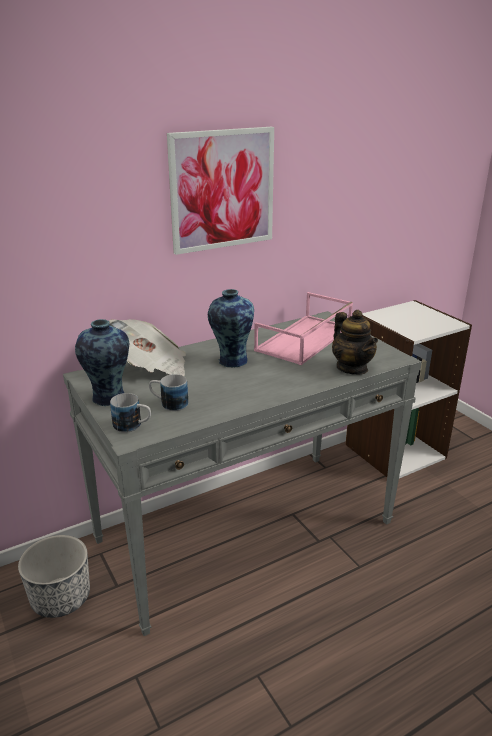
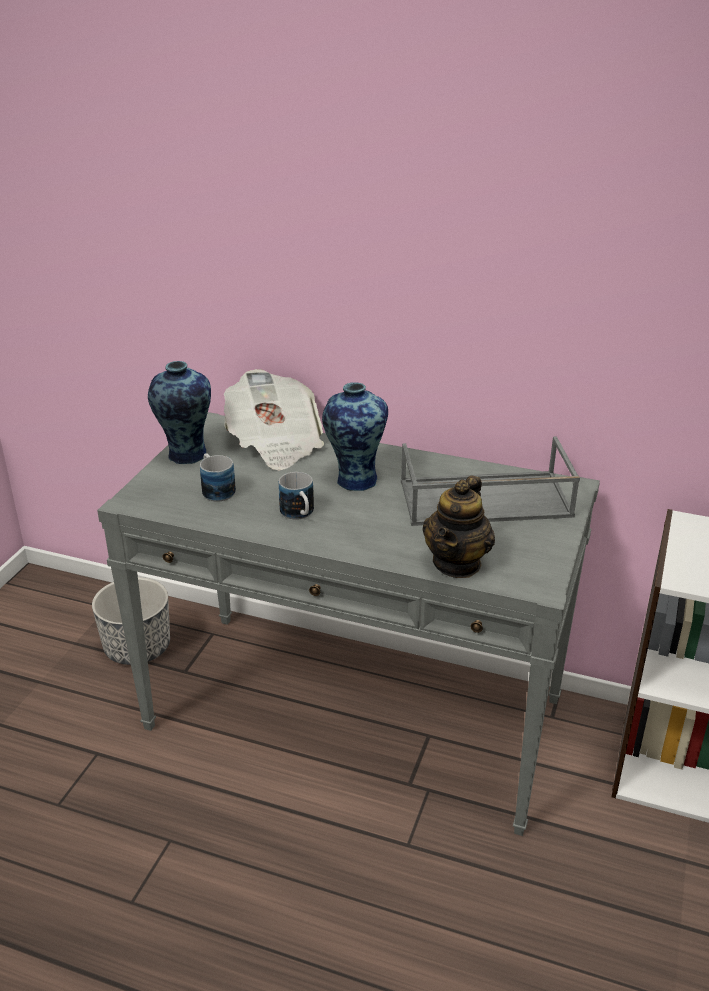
camera: 50 degrees right, 5 degrees up
(133, 426) = (152, 492): mug -> mug (299, 515)
(222, 189) = (428, 245): picture -> none
(304, 340) = (483, 500): pink tray -> grey tray

